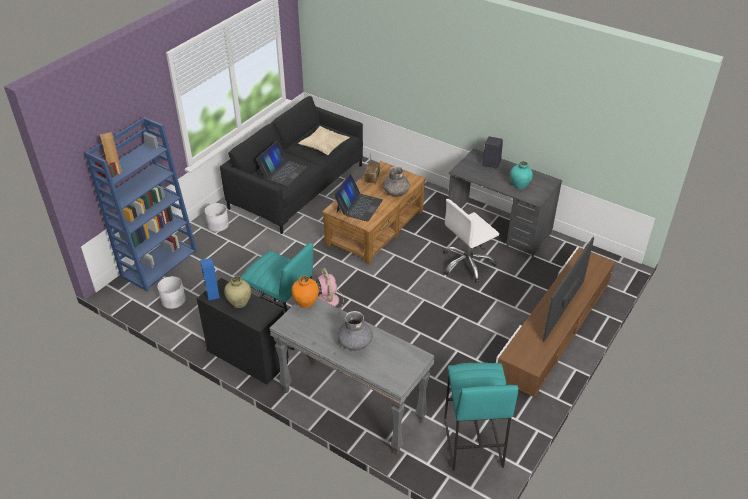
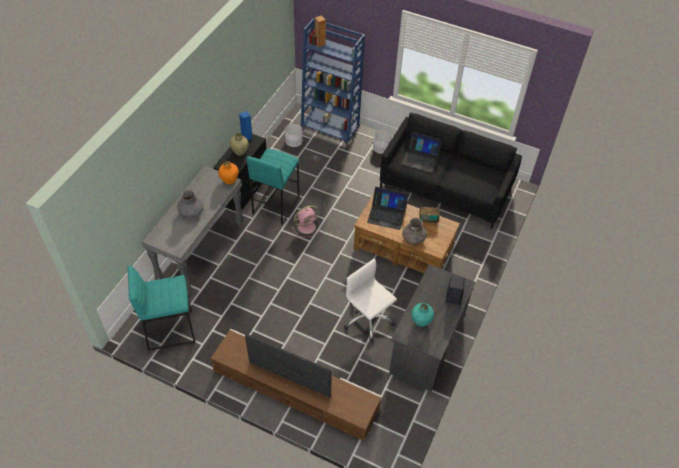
camera: 80 degrees right, 10 degrees up
(324, 147) = (465, 180): beige pillow -> none

